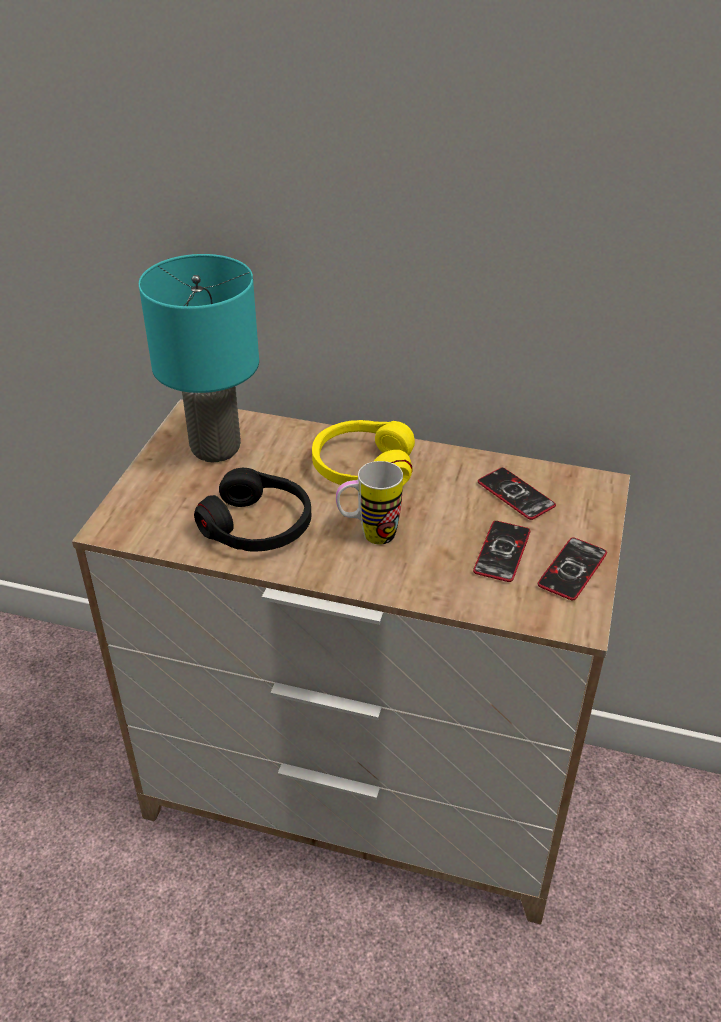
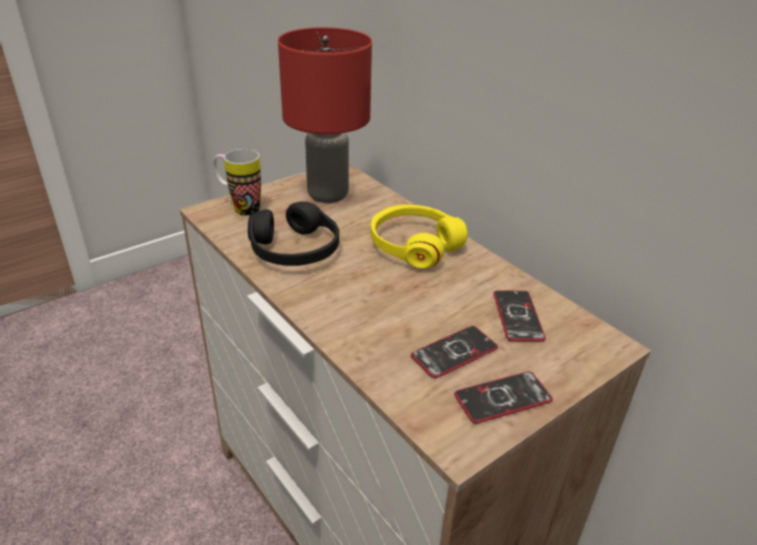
camera: 35 degrees right, 5 degrees down
(215, 448) = (329, 194): turquoise table lamp -> red table lamp
(368, 536) = (362, 290): mug -> mug (239, 208)

